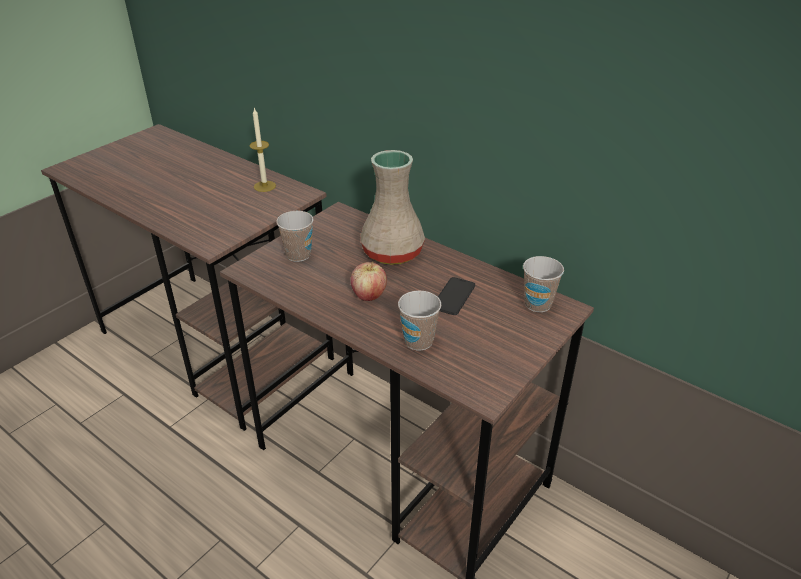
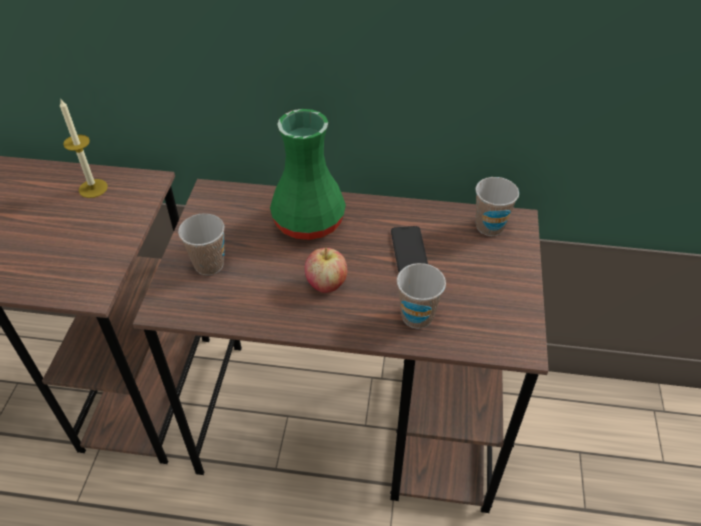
camera: 30 degrees left, 10 degrees up
(391, 252) = (307, 222): beige vase -> green vase

